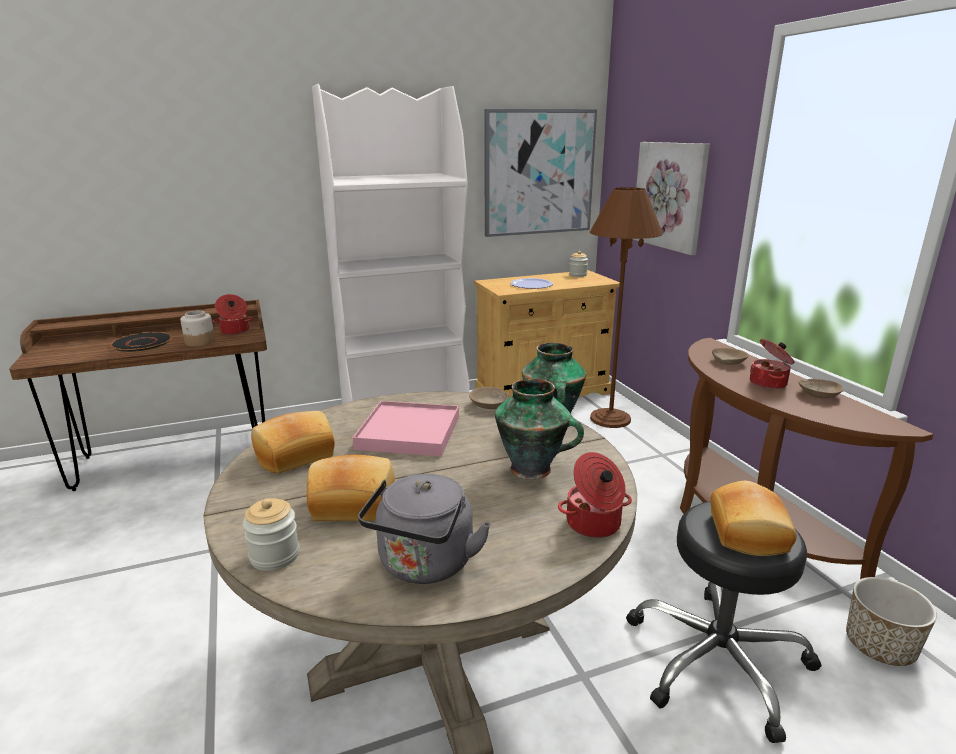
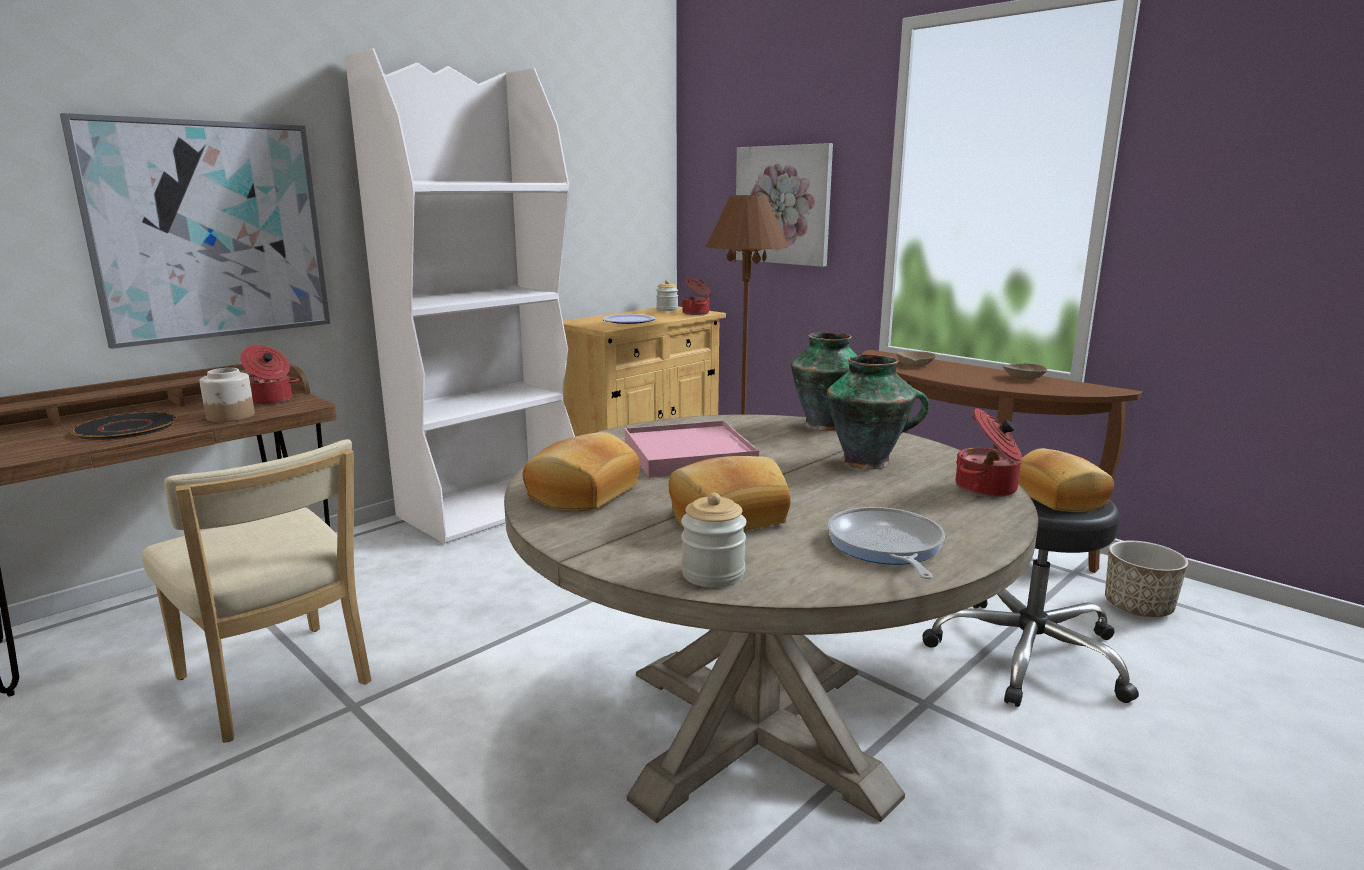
camera: 25 degrees left, 5 degrees down
(189, 522) = (277, 685): none -> beige chair
(424, 565) = (885, 546): grey kettle -> frying pan
(490, 405) = (740, 422): beige bowl -> none
(539, 173) = (614, 186): picture -> picture (209, 231)
(769, 383) = (973, 375): cooking pot -> cooking pot (696, 313)

